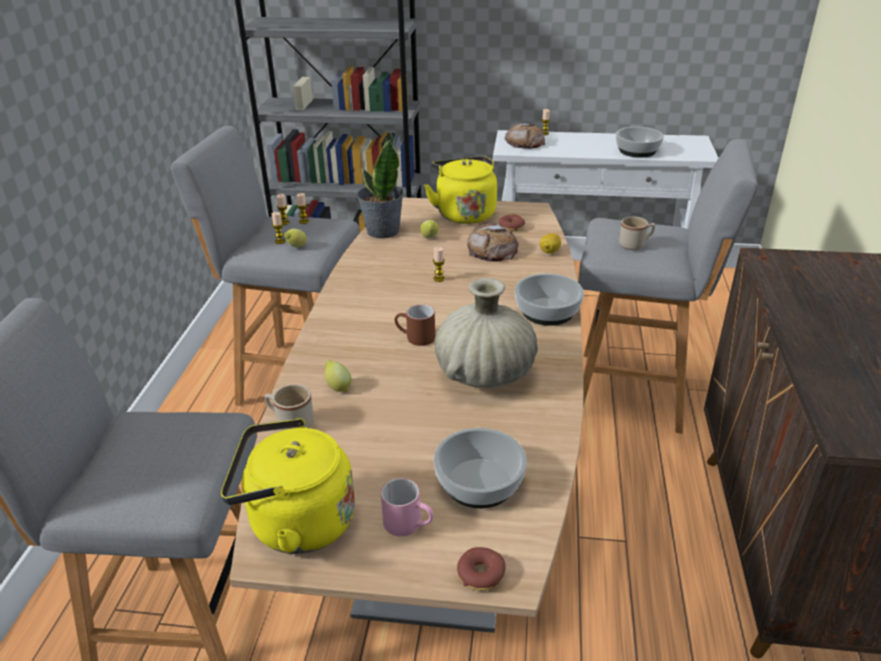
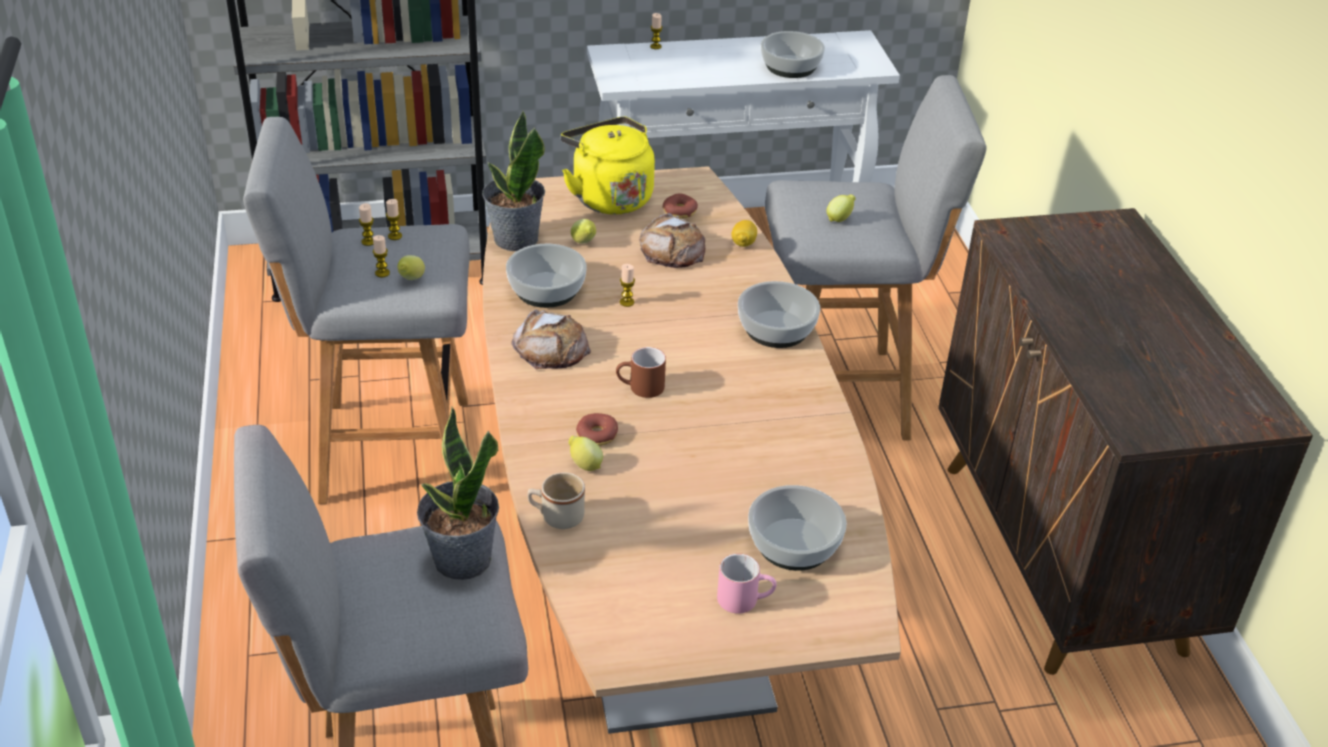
camera: 20 degrees left, 5 degrees up
(198, 442) = (462, 560): none -> potted plant
(296, 523) = (629, 622): yellow kettle -> none
(384, 263) = (545, 289): none -> bowl
(480, 574) = (837, 632): donut -> donut (597, 435)
(484, 374) = (742, 421): beige vase -> none
(525, 142) = (635, 65): bread -> bread (551, 348)
(635, 245) = (839, 219): beige mug -> lemon

